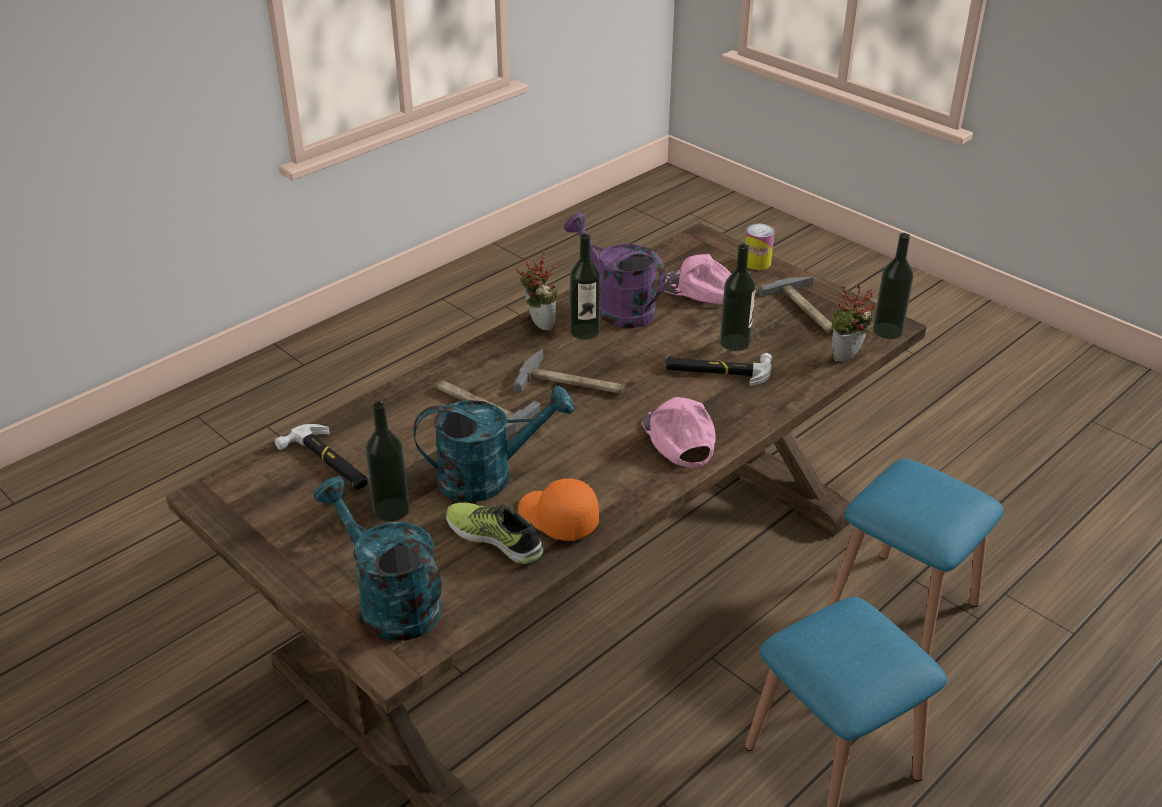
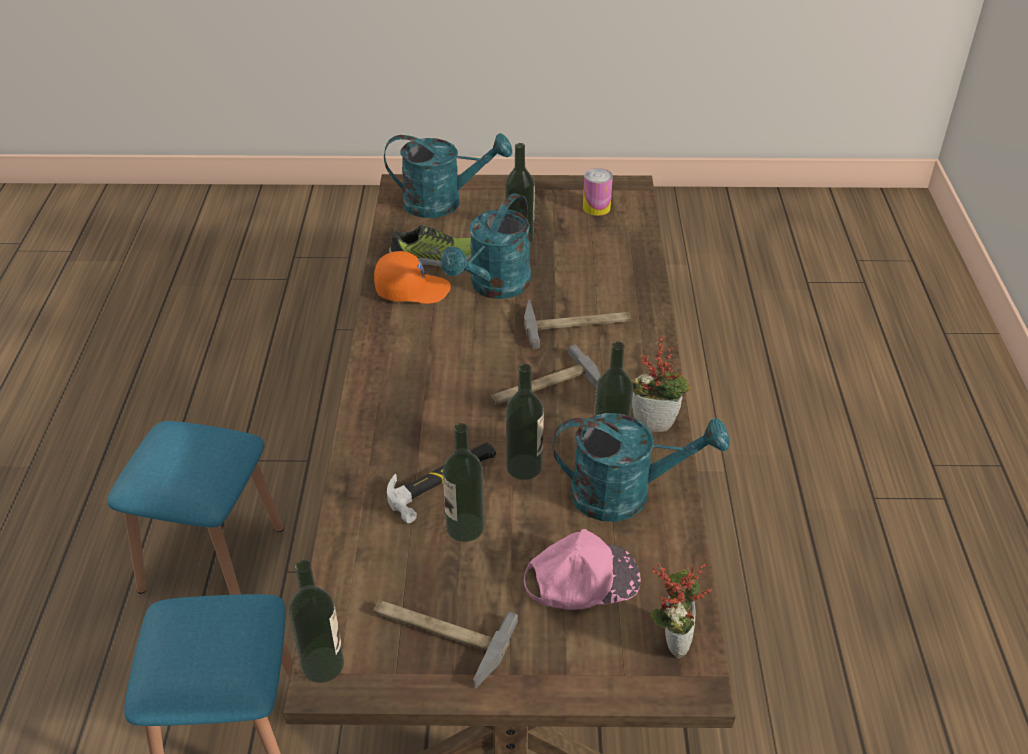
camera: 135 degrees right, 5 degrees up
(328, 462) = (603, 237): hammer -> none
(617, 307) = (625, 494): purple watering can -> turquoise watering can
(655, 350) = (524, 467): none -> bottle
(678, 438) = (400, 393): pink cap -> none
(757, 262) = (577, 681): can -> can (596, 207)
(846, 359) = (335, 583): potted plant -> potted plant (672, 639)

